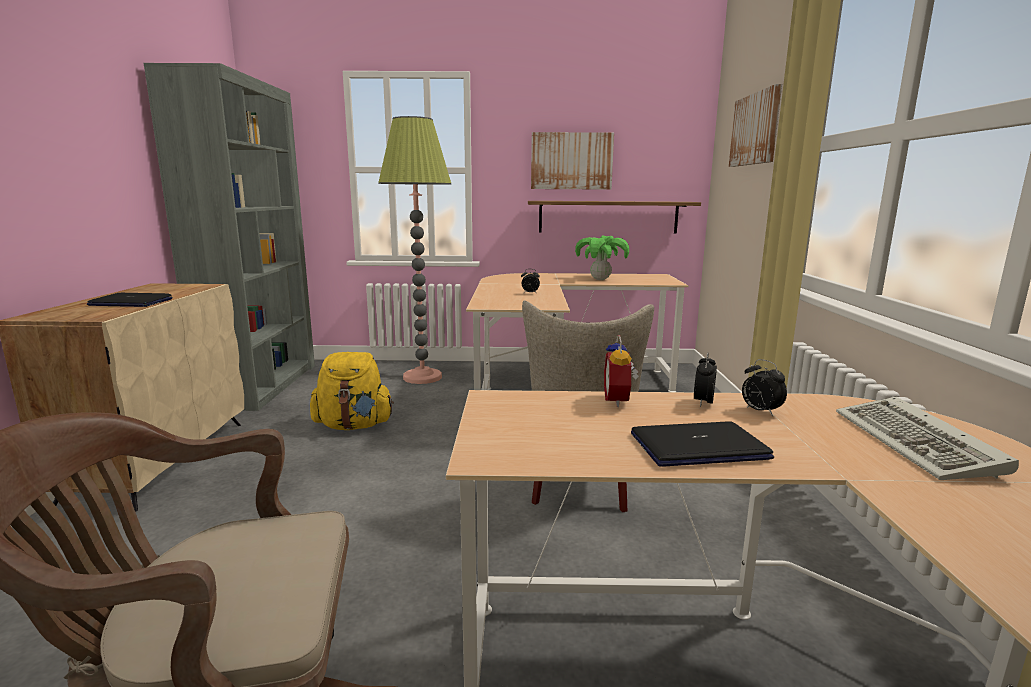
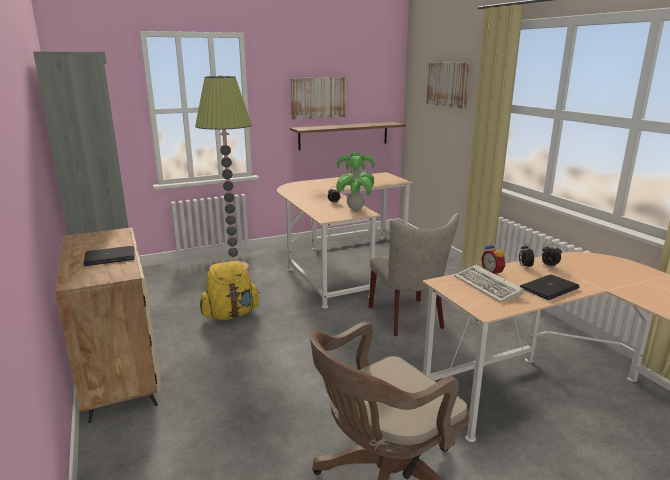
camera: 25 degrees left, 5 degrees up
(546, 301) = (355, 208): none -> potted plant
(919, 444) = (612, 270): keyboard -> keyboard (489, 286)

